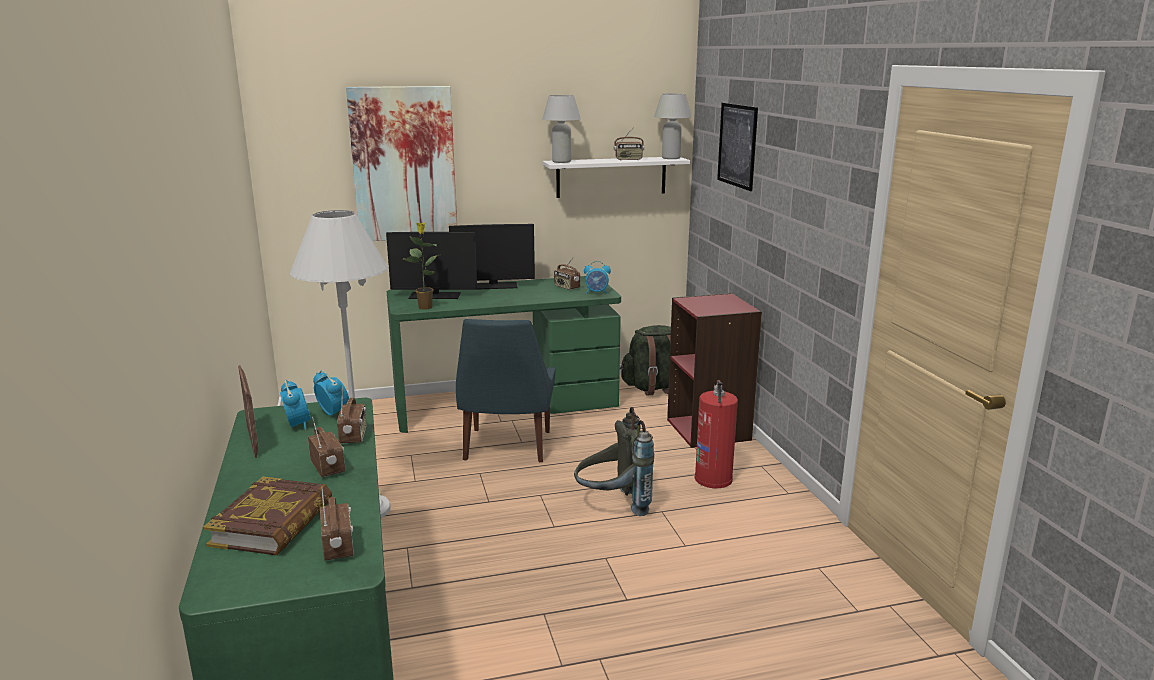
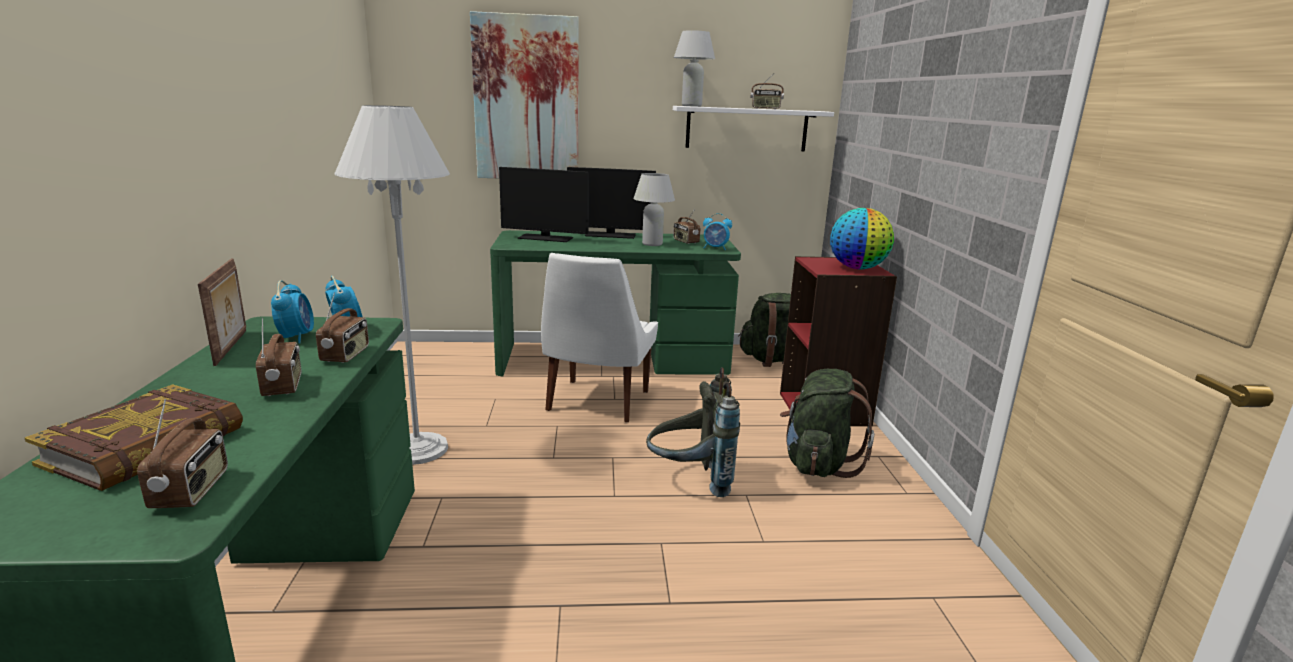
camera: 10 degrees right, 0 degrees up
(425, 307) = (529, 246): potted plant -> none
(506, 447) = (596, 402): blue chair -> white chair
(671, 158) = (813, 110): white table lamp -> white table lamp (652, 244)
(713, 478) = (817, 464): fire extinguisher -> green backpack
(728, 306) = (857, 268): none -> globe
(737, 145) = (887, 86): picture -> none

